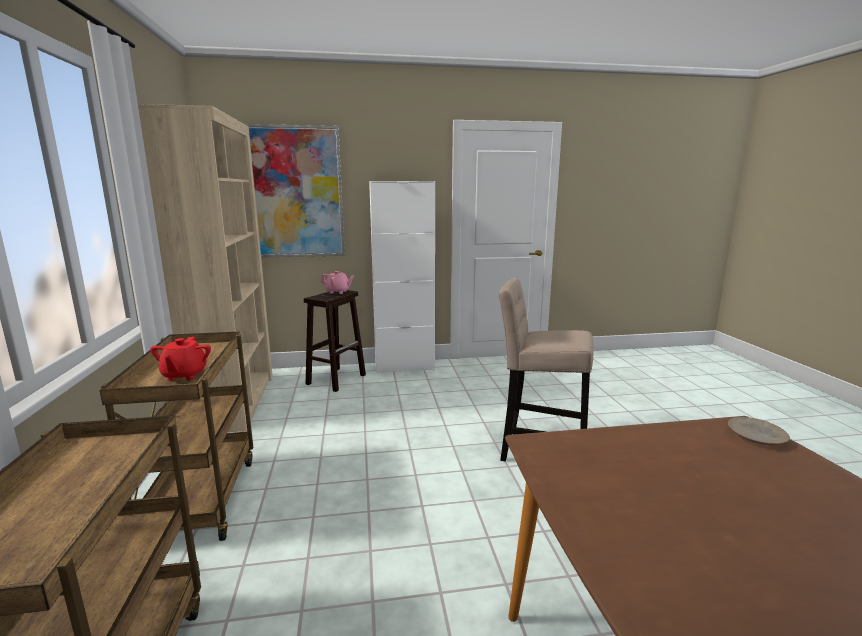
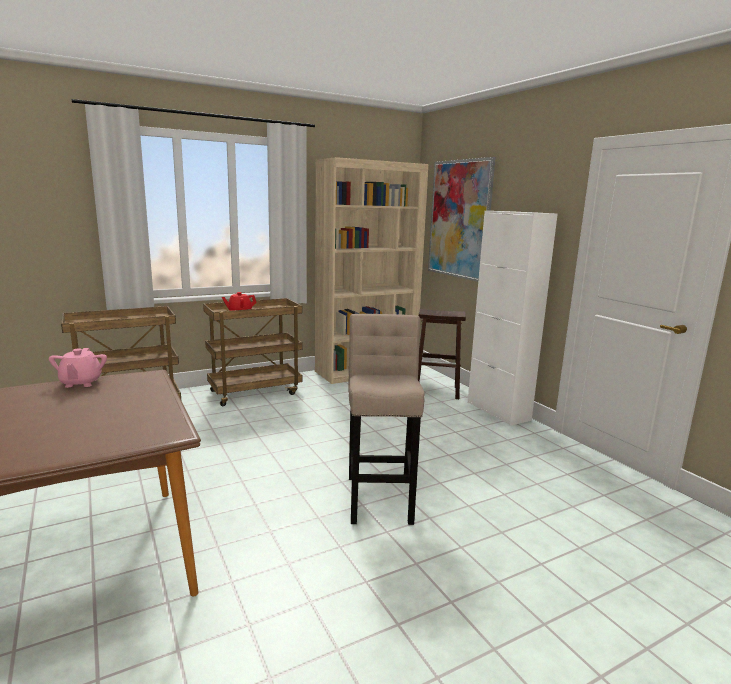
camera: 70 degrees right, 0 degrees up
(338, 292) = (452, 312): pink teapot -> pink teapot (81, 383)
(756, 436) = (154, 434): beige plate -> none

